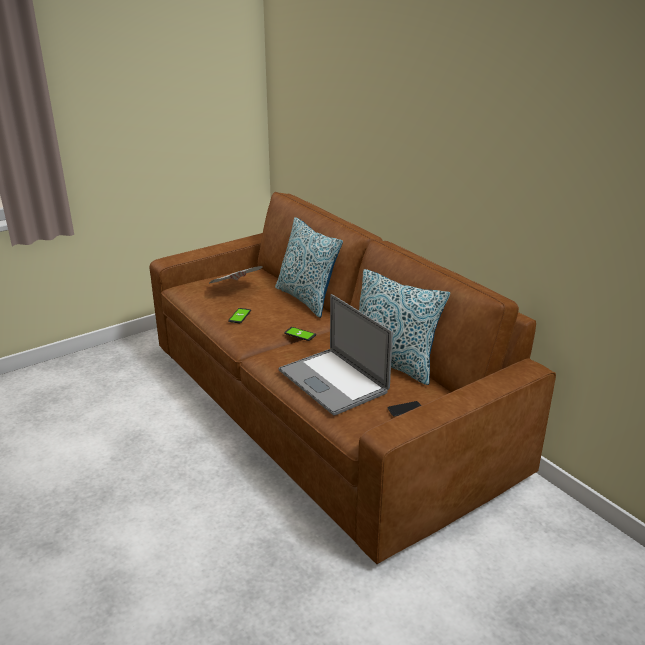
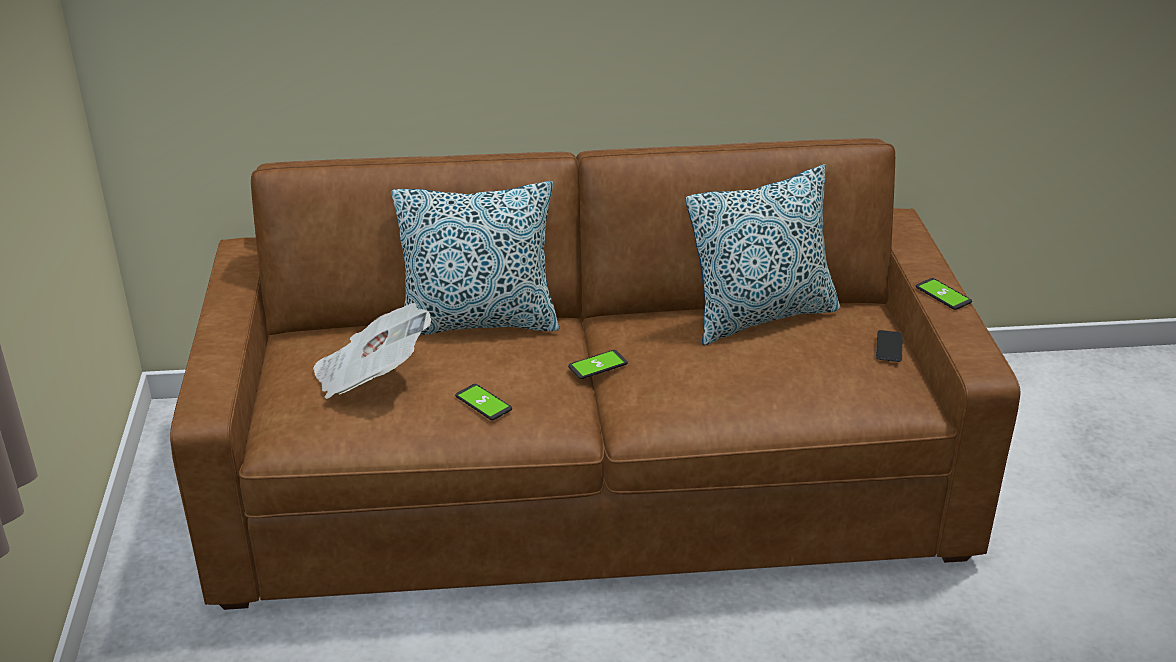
camera: 60 degrees left, 5 degrees up
(333, 381) = (776, 378): laptop -> none
(456, 402) = (943, 295): none -> phone

